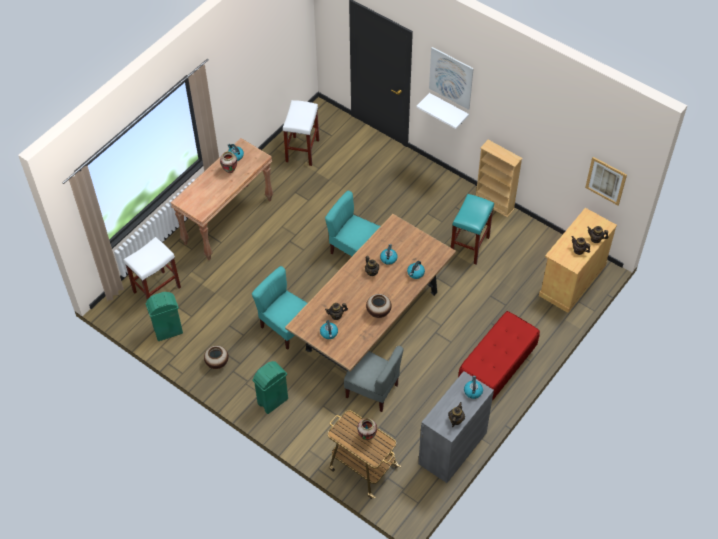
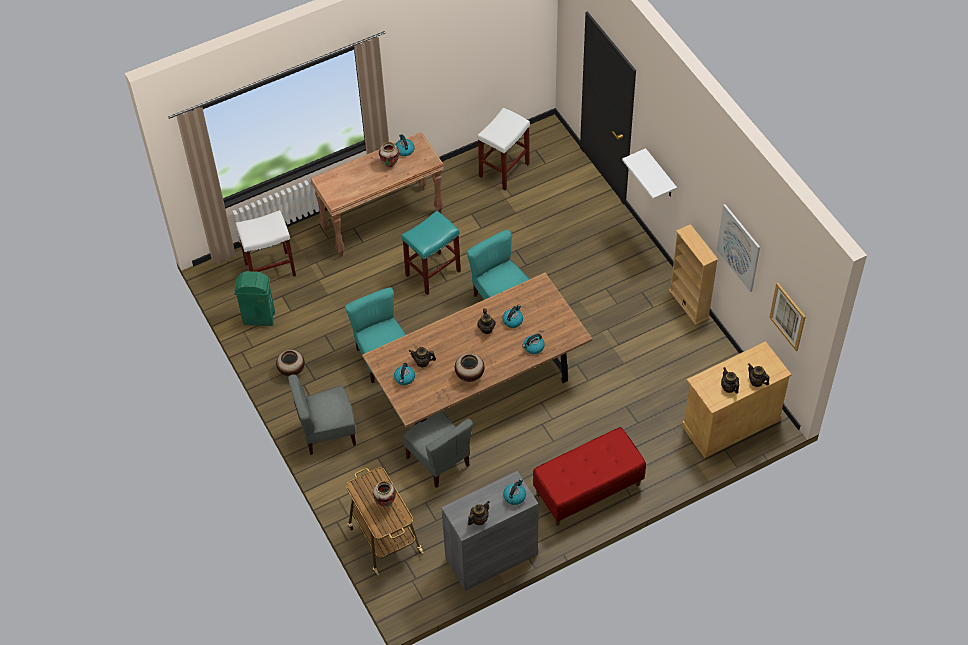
camera: 25 degrees right, 0 degrees up
(272, 401) = (327, 432): green trash can -> grey chair
(451, 78) = (664, 138): picture -> picture (738, 247)
(469, 245) = (633, 341): turquoise stool -> turquoise stool (433, 272)

